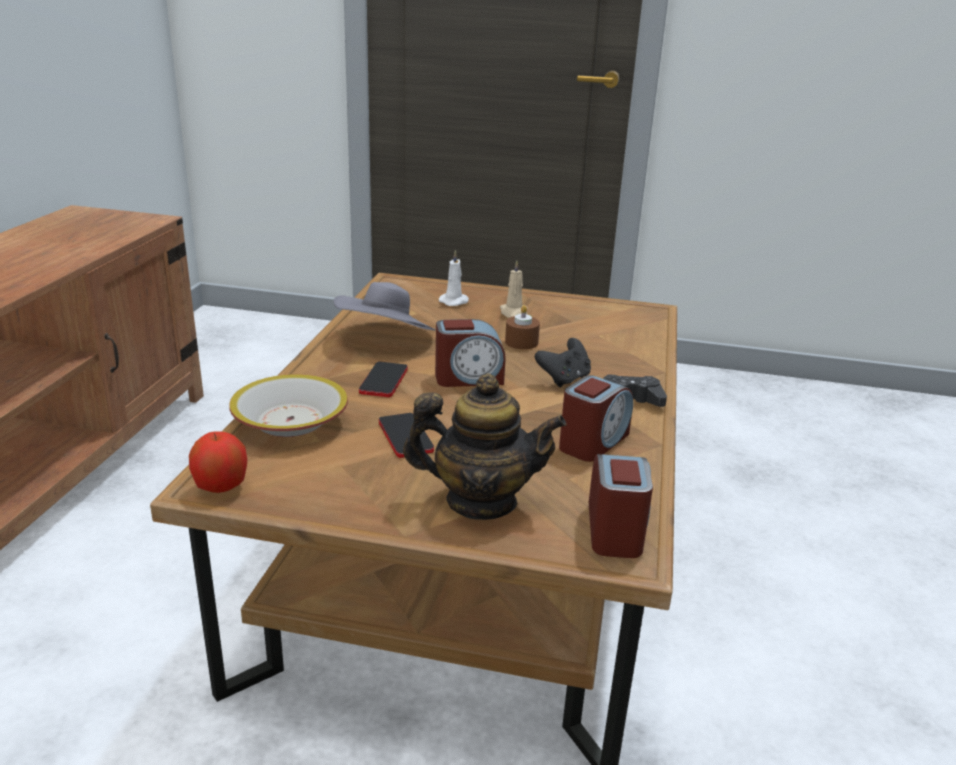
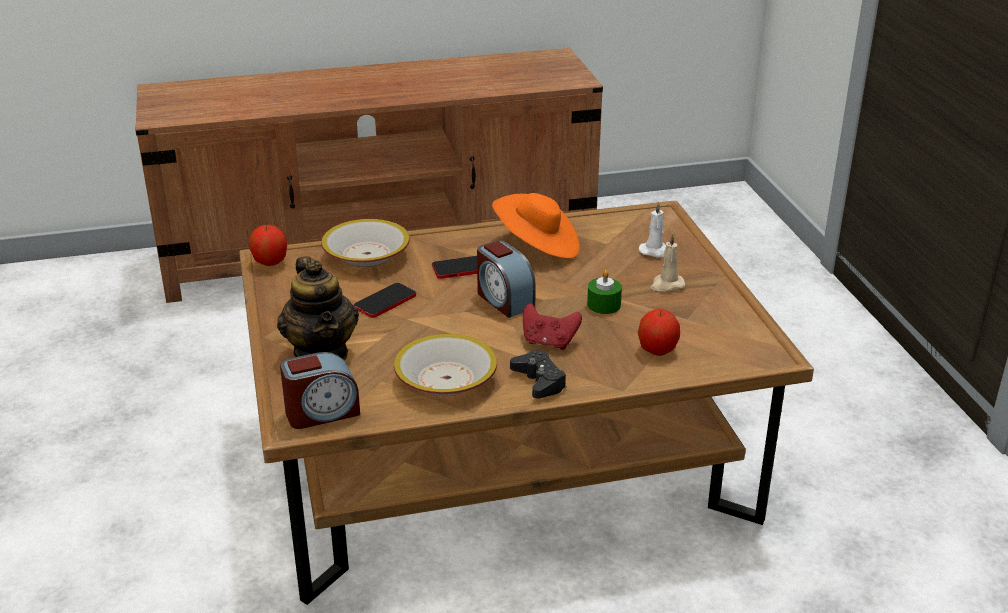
camera: 65 degrees right, 5 degrees up
(385, 339) = (537, 246): grey hat -> orange hat
(521, 342) = (603, 305): brown candle -> green candle
(564, 379) = (549, 342): black game controller -> red game controller
(593, 442) = (446, 379): alarm clock -> bowl
(612, 343) = (657, 350): none -> apple

